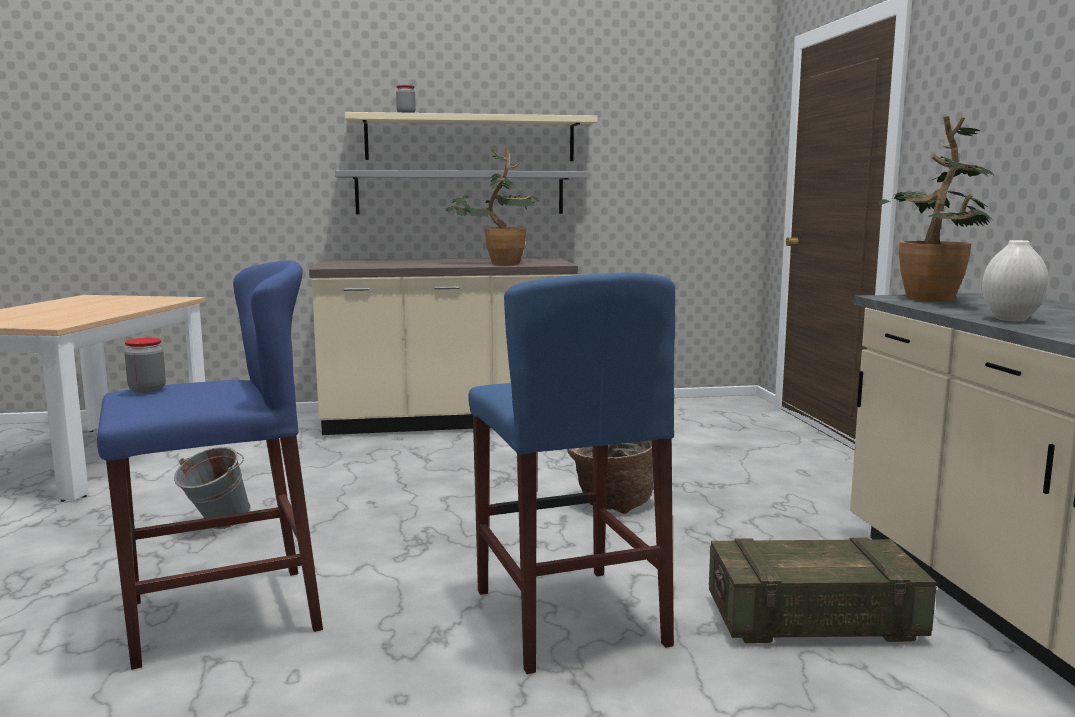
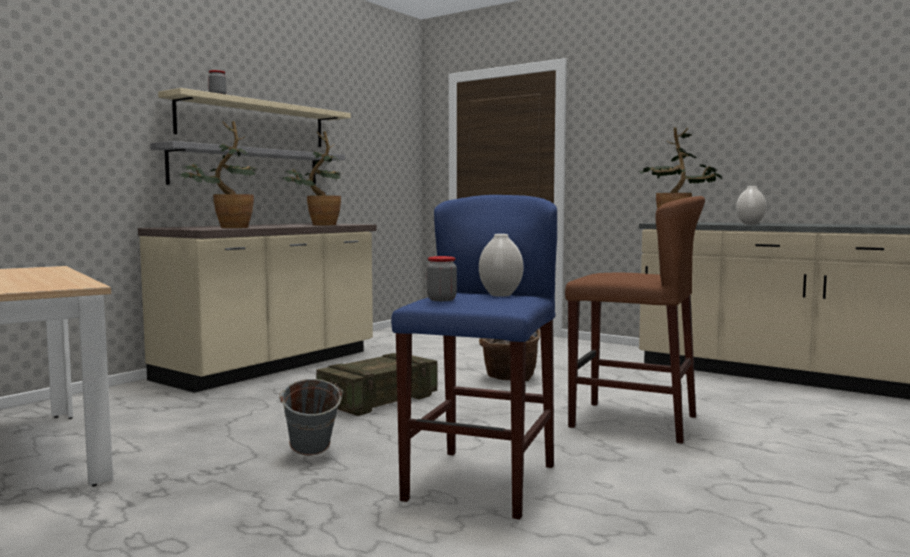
camera: 45 degrees left, 5 degrees down
(221, 394) = (500, 295): none -> white vase
(366, 265) = (227, 227): none -> potted plant
(568, 617) = (633, 421): blue stool -> brown stool
(813, 620) = (707, 393): crate -> crate (379, 401)

